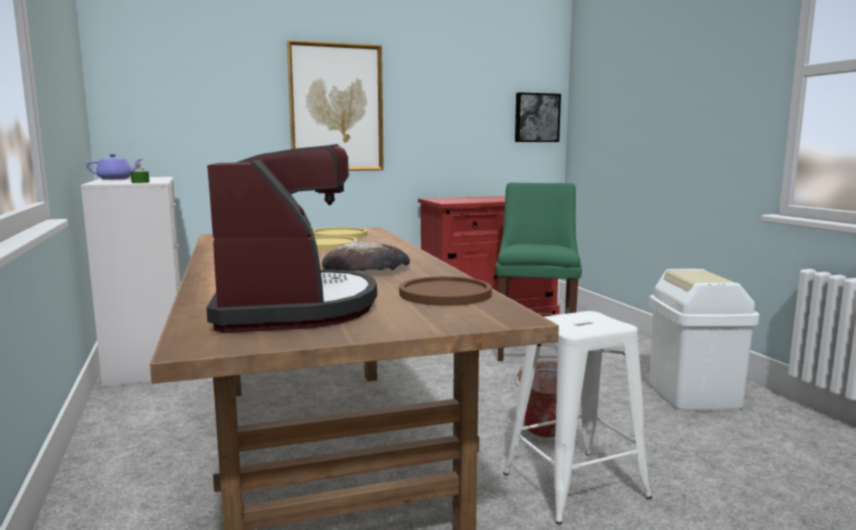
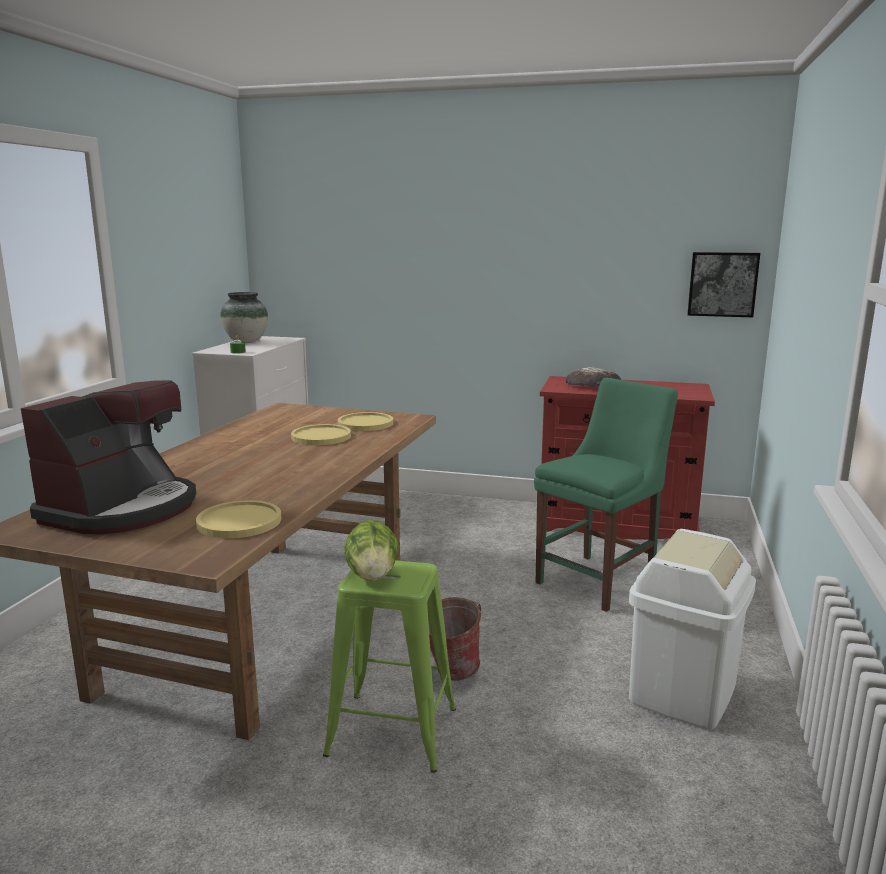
camera: 35 degrees right, 5 degrees up
(116, 179) = (246, 341): purple teapot -> vase
(336, 108) = (463, 272): picture -> none
(367, 268) = (270, 476): bread -> bread (593, 385)
(445, 294) = (239, 521): brown plate -> yellow plate
(573, 325) = (372, 576): none -> lettuce
(576, 485) = (393, 732): white stool -> green stool

